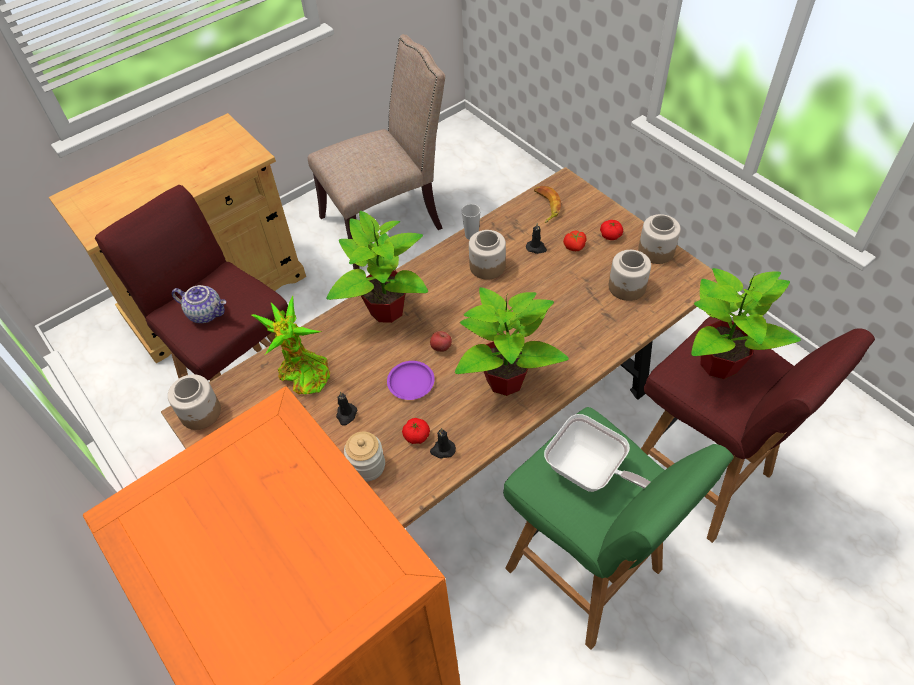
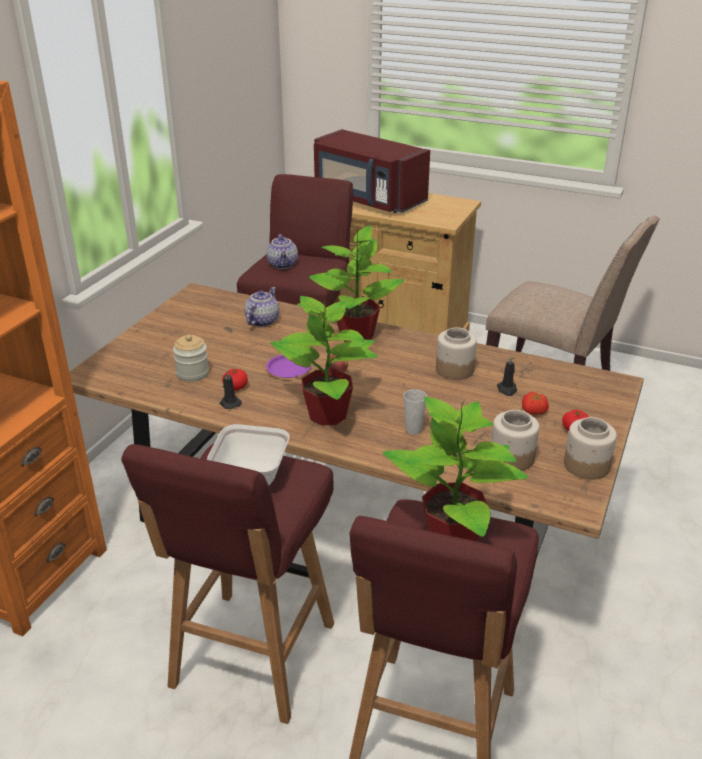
camera: 60 degrees right, 20 degrees down
(141, 188) = (367, 199): none -> red microwave
(201, 413) = (198, 296): jar -> none
(302, 373) = (261, 321): potted plant -> teapot
(346, 415) = (235, 350): black candle -> none
(471, 235) = (484, 351): cup -> cup (413, 430)
(545, 206) = (570, 380): banana -> none
(586, 572) = (251, 658): green stool -> red stool

